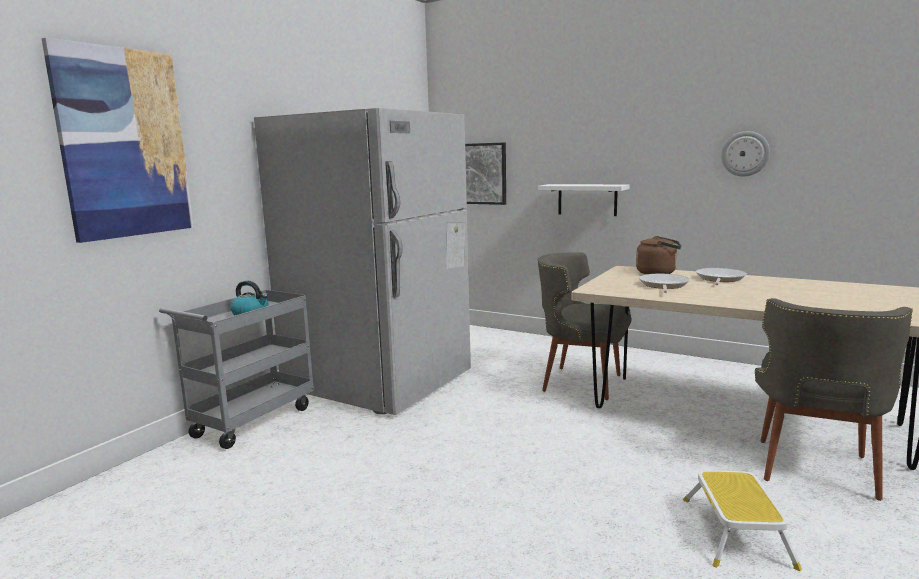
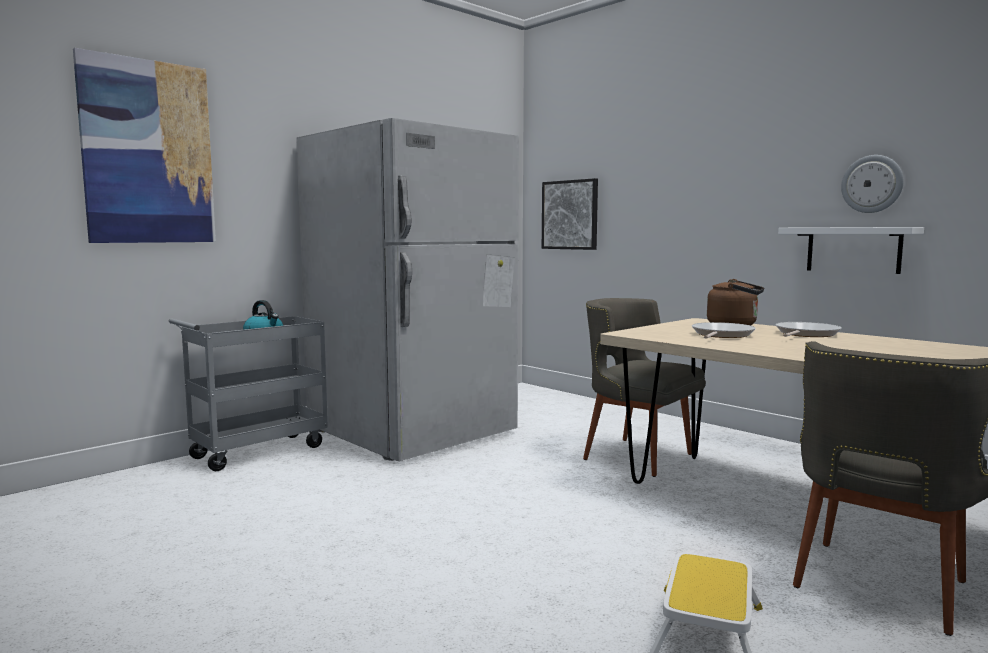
camera: 15 degrees right, 5 degrees down
(587, 199) = (683, 244): white shelf -> white shelf (853, 249)

